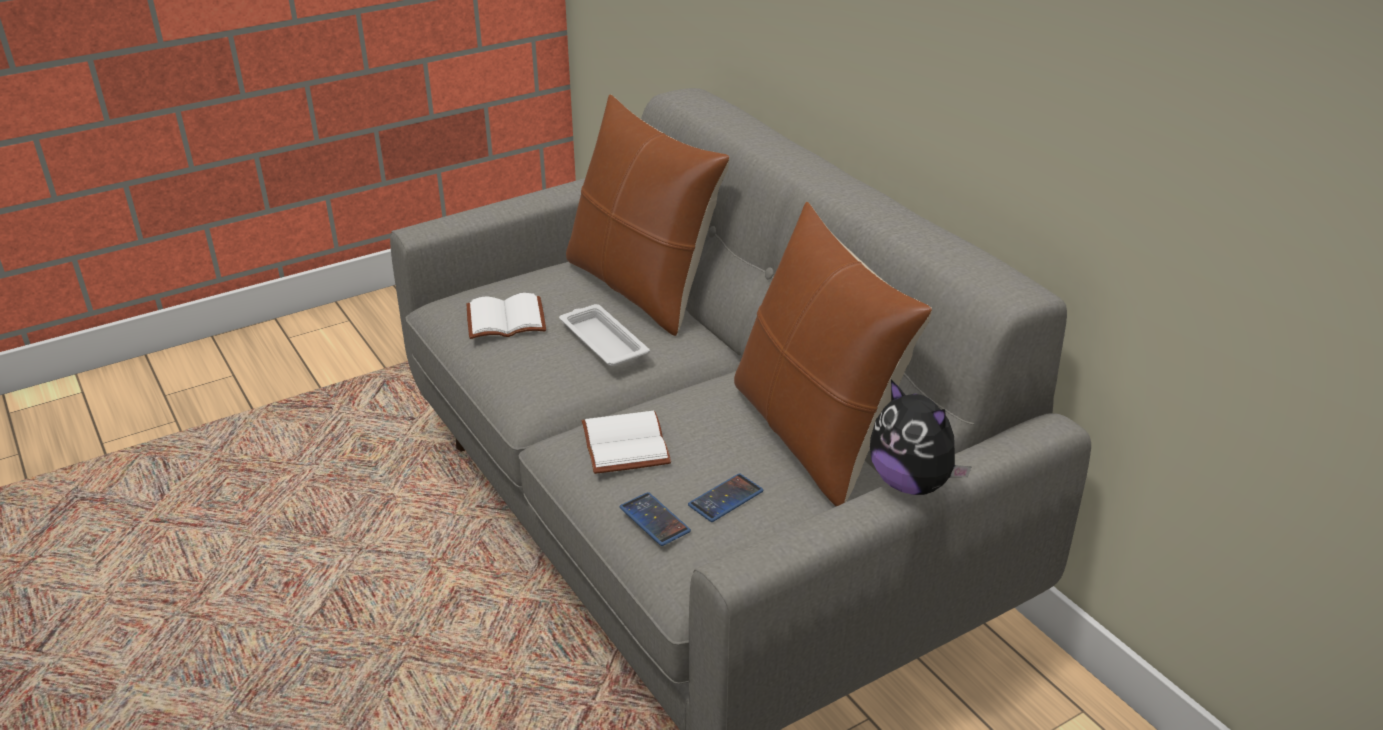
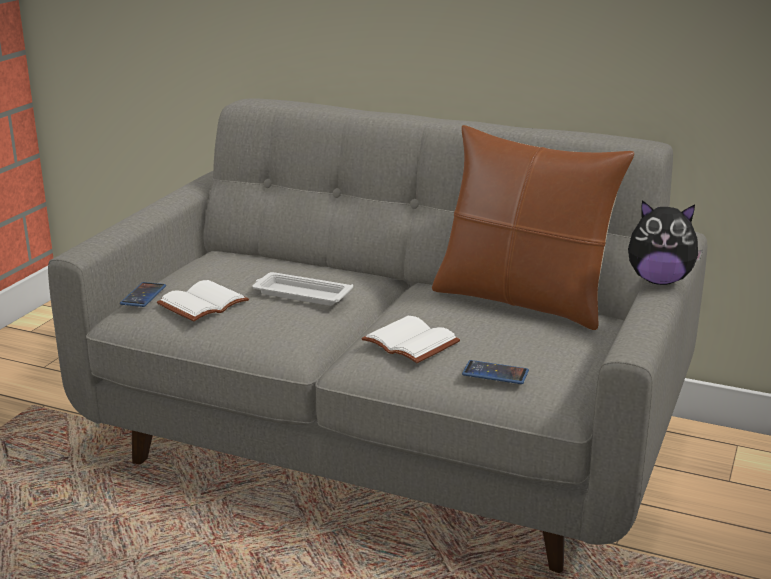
camera: 35 degrees left, 10 degrees down
(641, 288) = (279, 260): brown pillow -> none
(725, 498) = (522, 347): phone -> phone (143, 295)

